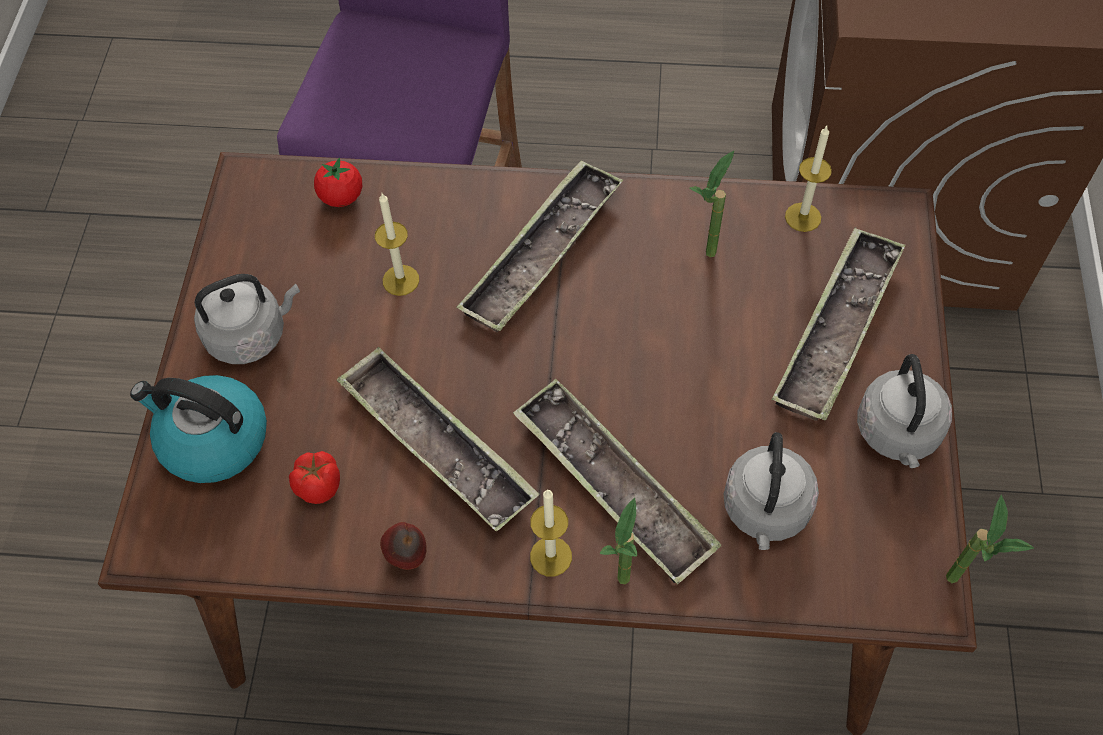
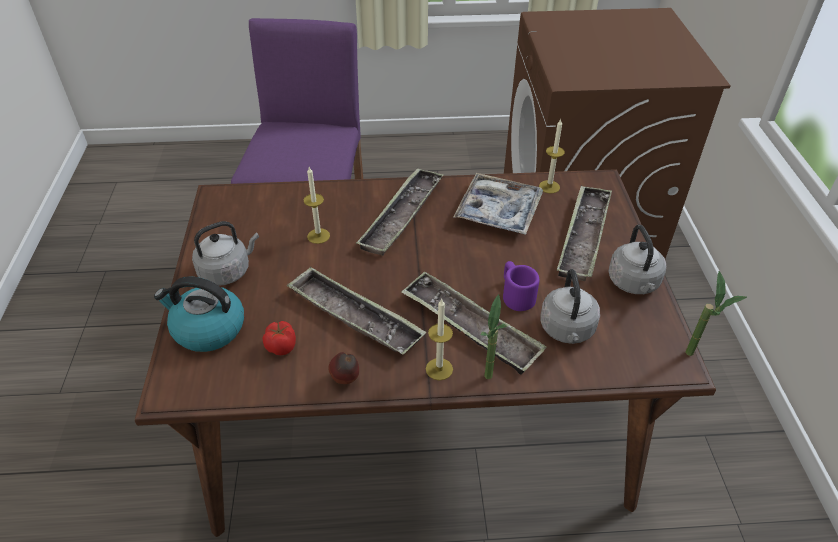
camera: 10 degrees left, 15 degrees down
(341, 197) = (276, 199): tomato -> none
(698, 433) = (516, 294): none -> purple mug
(705, 260) = (498, 211): potted plant -> tray

